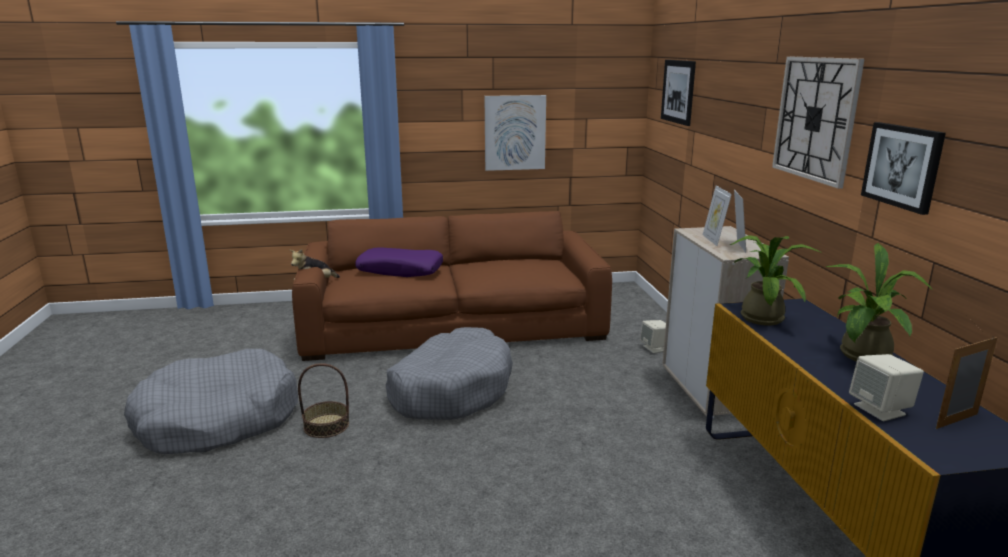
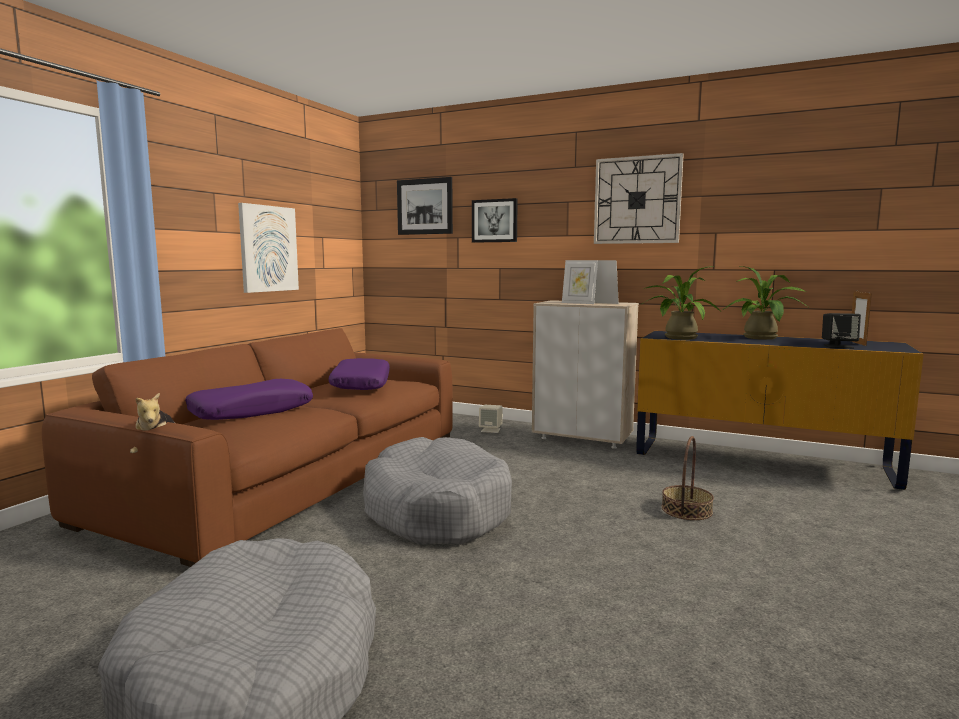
camera: 55 degrees left, 10 degrees down
(326, 426) = (411, 594): basket -> basket (686, 510)
(512, 269) = (360, 385): none -> purple pillow
(880, 410) = (838, 346): beige speaker -> black speaker
(903, 166) = (736, 216): picture -> picture (495, 221)

